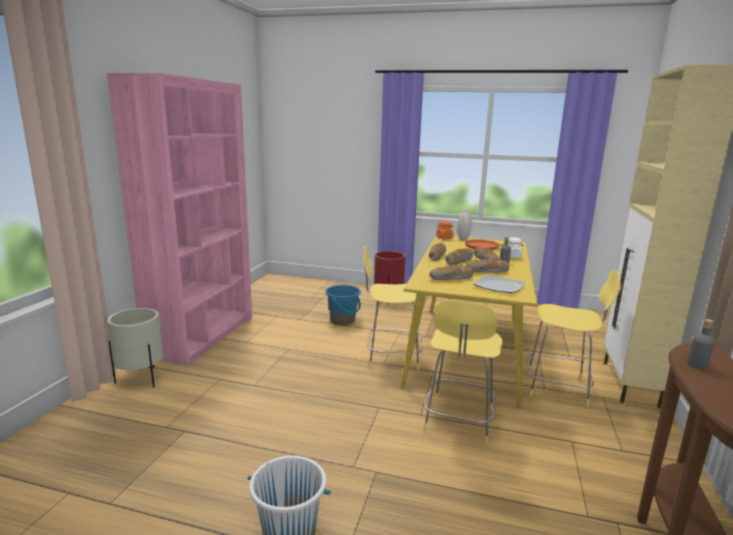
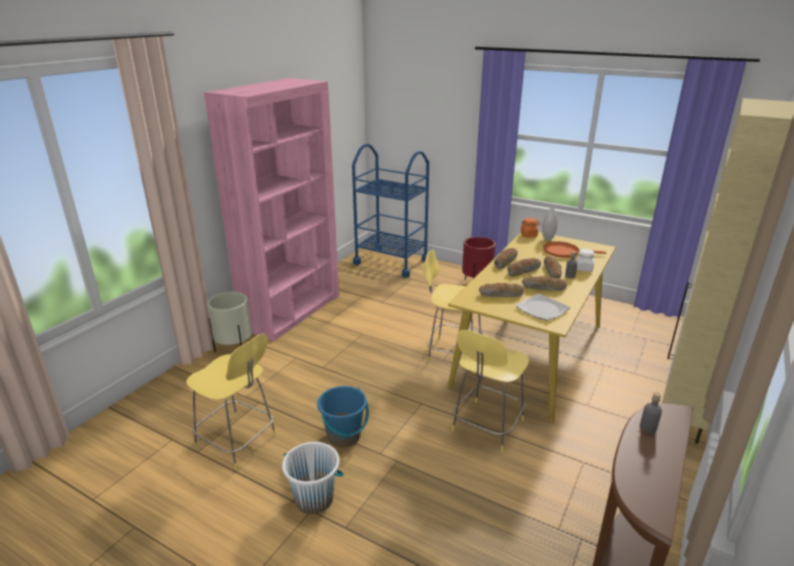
camera: 15 degrees right, 10 degrees up
(297, 286) = (391, 262): none -> blue cart
(343, 321) = (421, 308): blue bucket -> blue bucket (344, 436)
(559, 388) = (603, 407): yellow stool -> yellow stool (238, 443)

